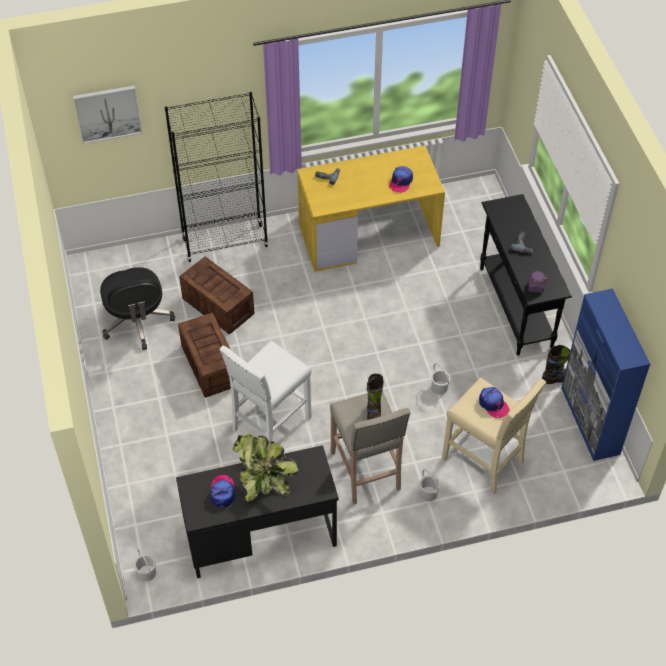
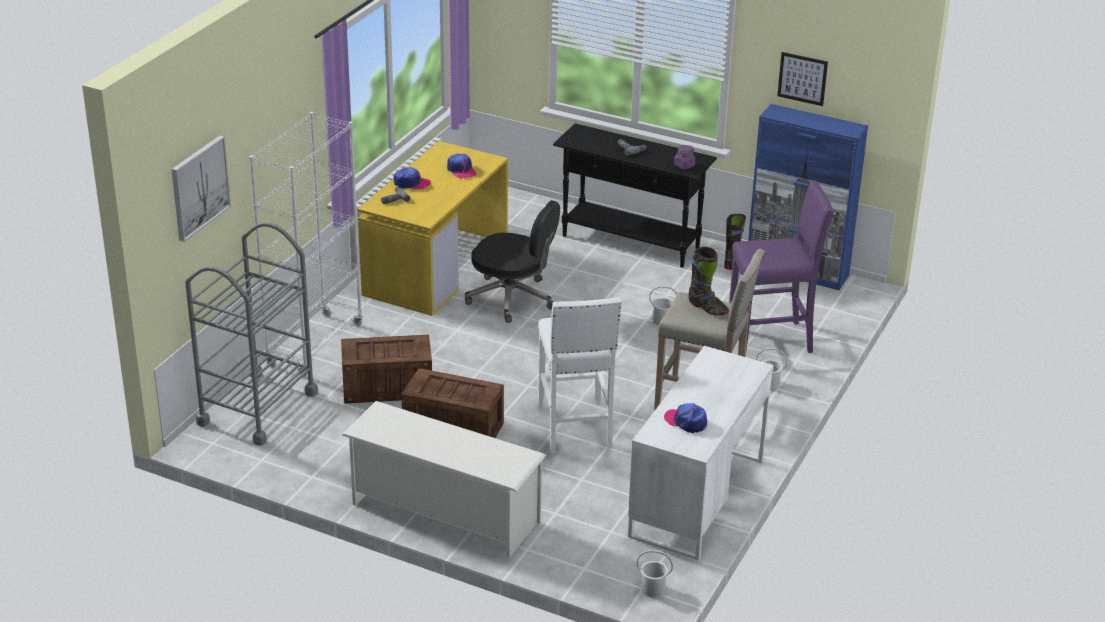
camera: 50 degrees left, 20 degrees down
(124, 420) = (444, 513): none -> white shoe rack
(137, 322) = (330, 444): black office chair -> black office chair (513, 298)
(139, 265) = (257, 408): none -> grey cart
(225, 243) = (315, 345): black bookcase -> white bookcase
(260, 535) = (696, 498): black desk -> white desk
(263, 479) = (700, 393): potted plant -> none
(484, 461) = (772, 339): beige stool -> purple stool
(493, 404) = (773, 248): cap -> cap (411, 183)
(632, 289) = (802, 78): none -> picture

